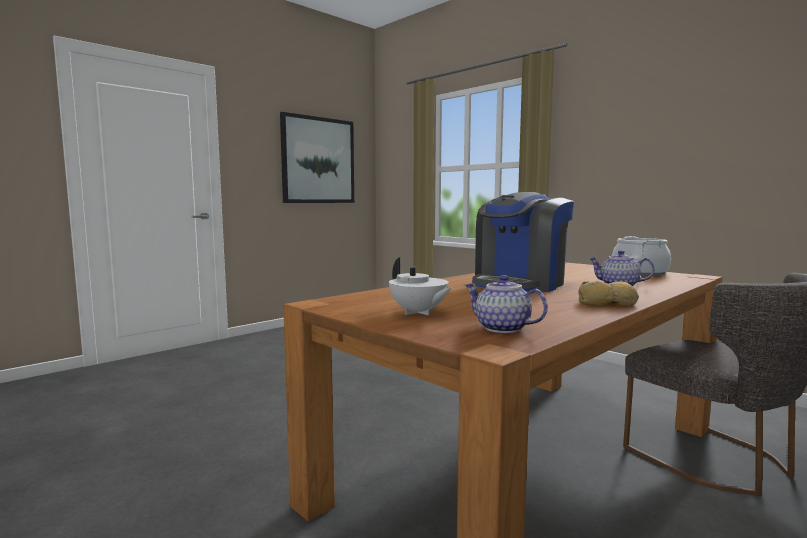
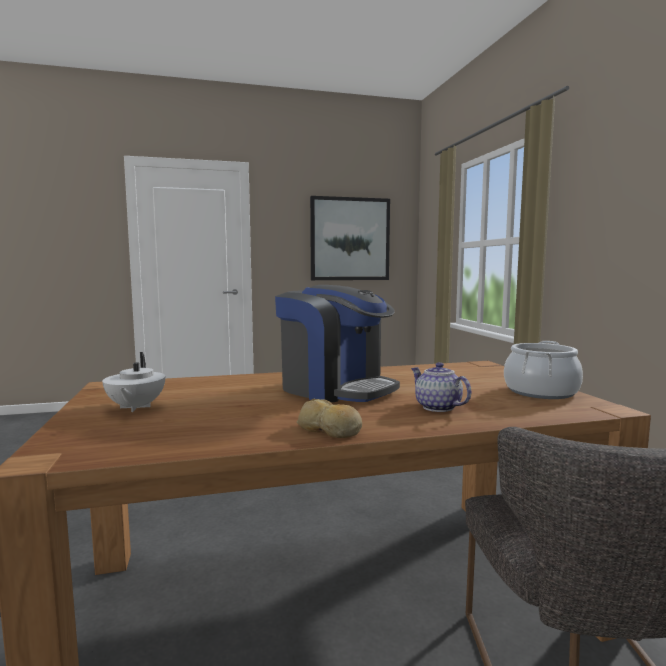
camera: 30 degrees right, 0 degrees up
(501, 328) = (127, 439): teapot -> none
(520, 284) = (335, 389): coffee machine -> coffee machine turned 120 degrees counterclockwise

